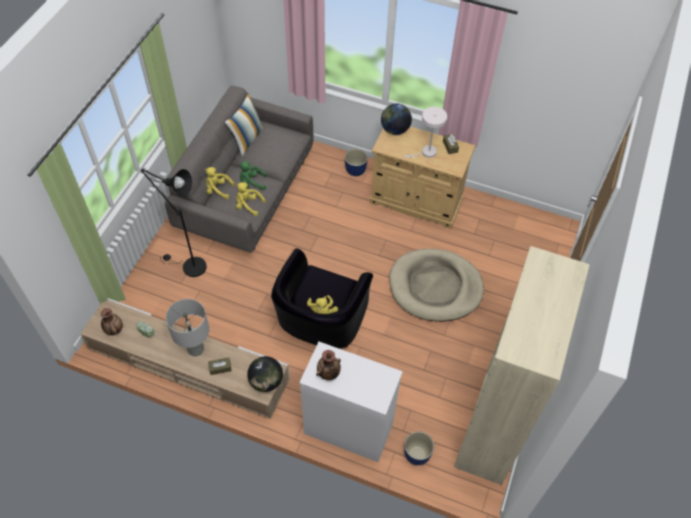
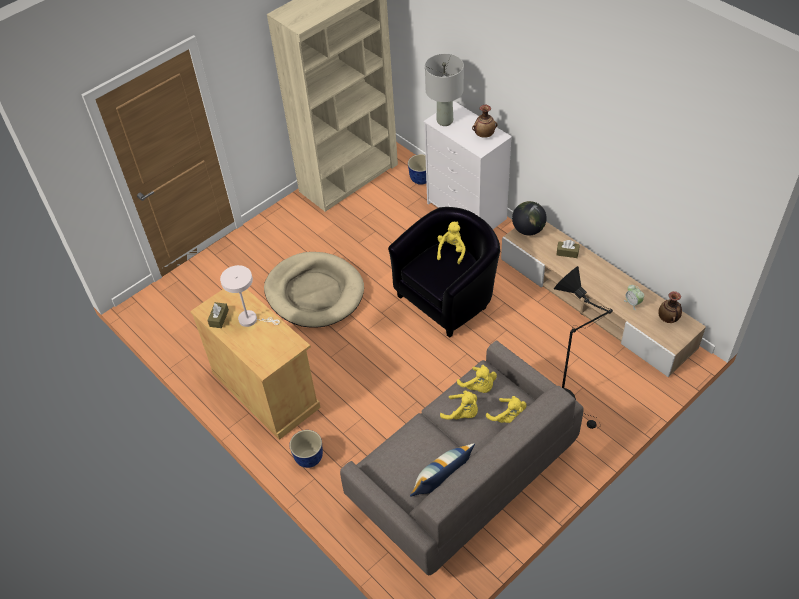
camera: 150 degrees left, 5 degrees down
(195, 349) = (586, 275): grey table lamp -> grey table lamp (444, 121)
(252, 183) = (462, 413): green plush toy -> yellow plush toy
(395, 129) = (264, 362): globe -> none

